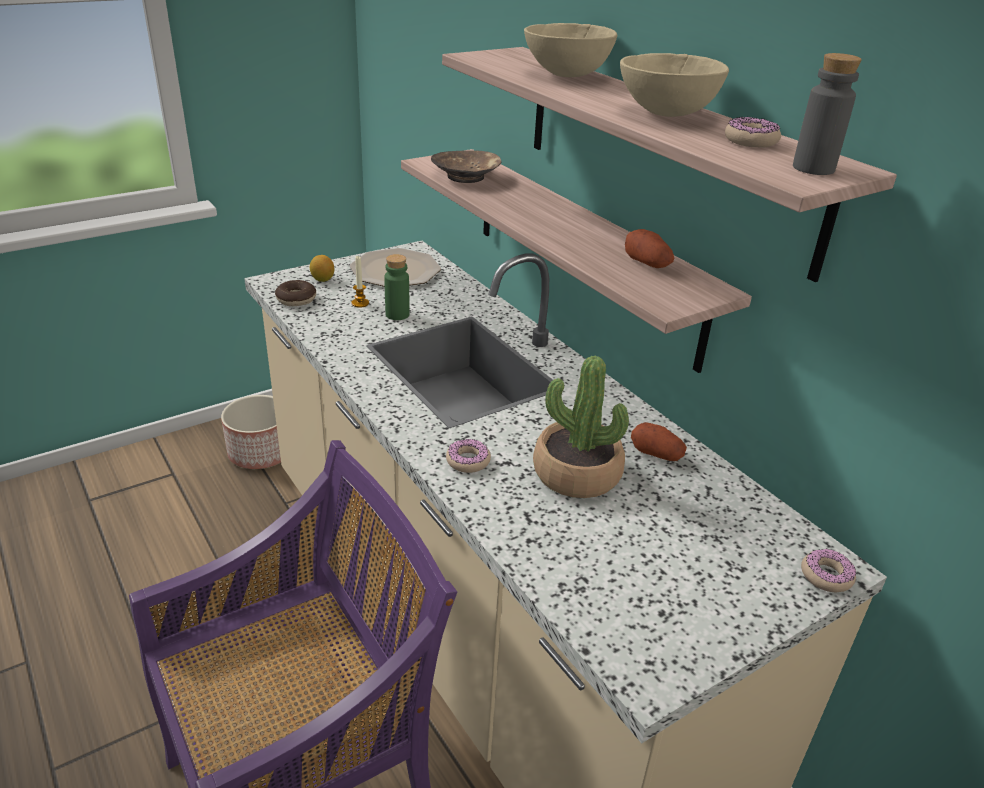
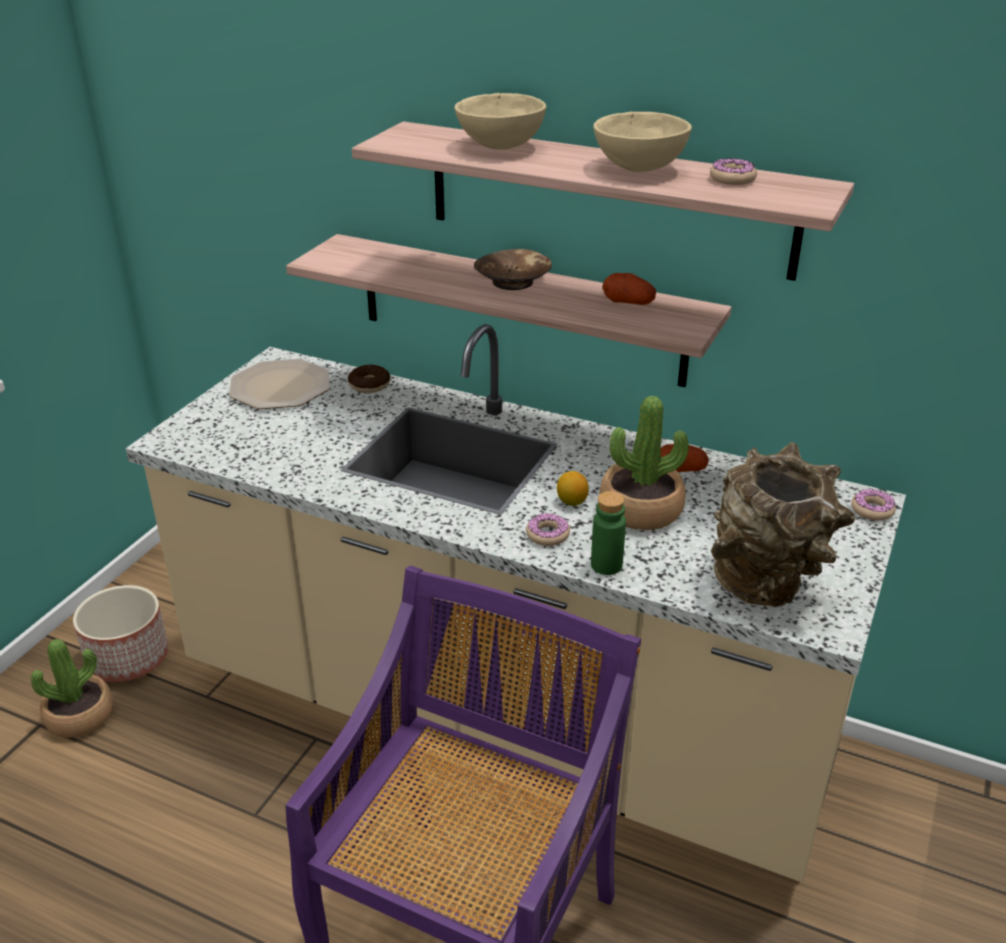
camera: 30 degrees left, 0 degrees up
(200, 479) = (80, 716): none -> potted plant
(296, 299) = (213, 450): donut -> donut (369, 385)
(322, 279) = (215, 421): lemon -> lemon (572, 502)
(360, 303) = (285, 432): candle -> none
(397, 314) = (335, 430): green bottle -> green bottle (606, 565)
(466, 177) = (374, 265): brown bowl -> brown bowl (513, 281)
(626, 599) = (768, 585): none -> brown vase
(813, 168) = (804, 193): grey bottle -> none

